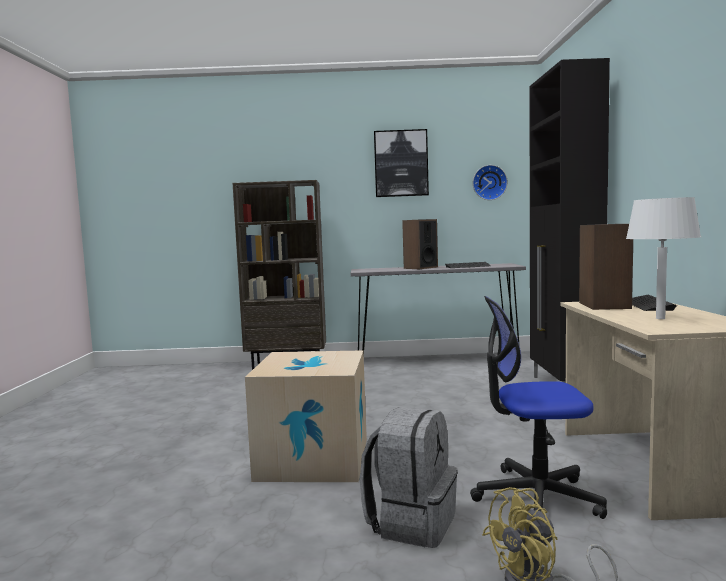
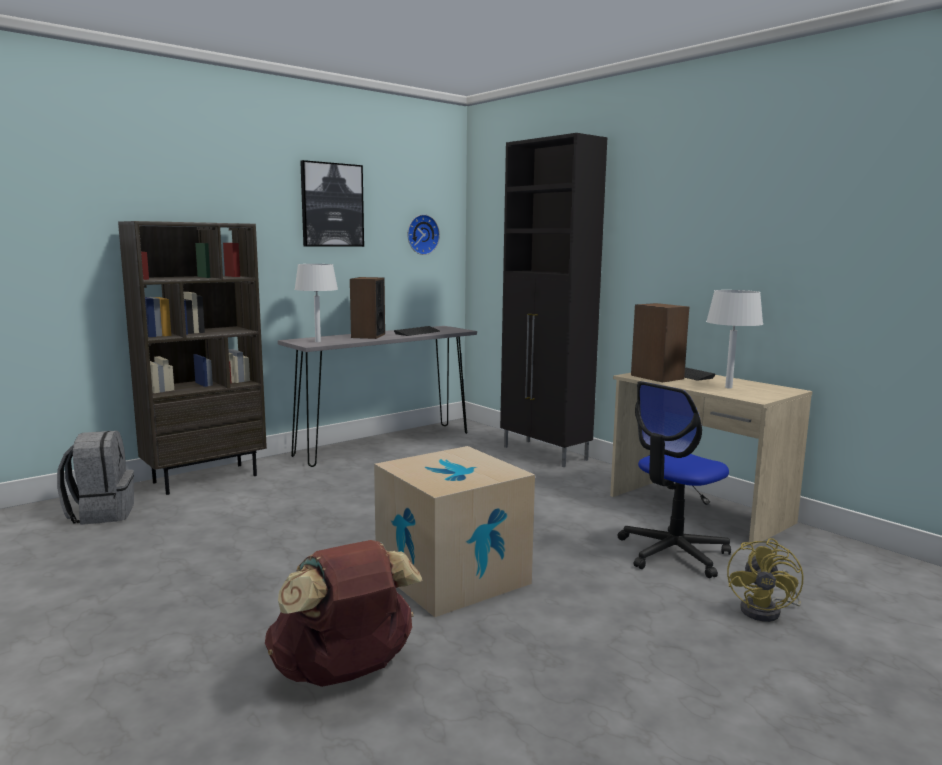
camera: 40 degrees left, 5 degrees up
(142, 496) = (344, 673): none -> brown backpack
(372, 270) = (318, 341): none -> white table lamp
(411, 523) = (629, 601): grey backpack -> grey backpack (101, 513)

